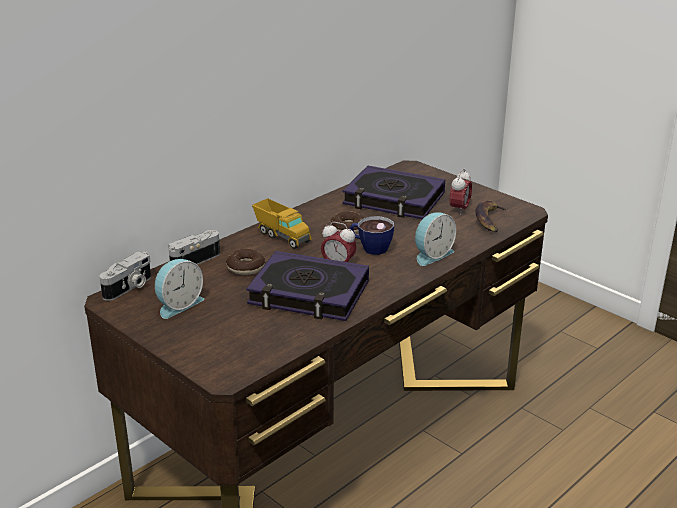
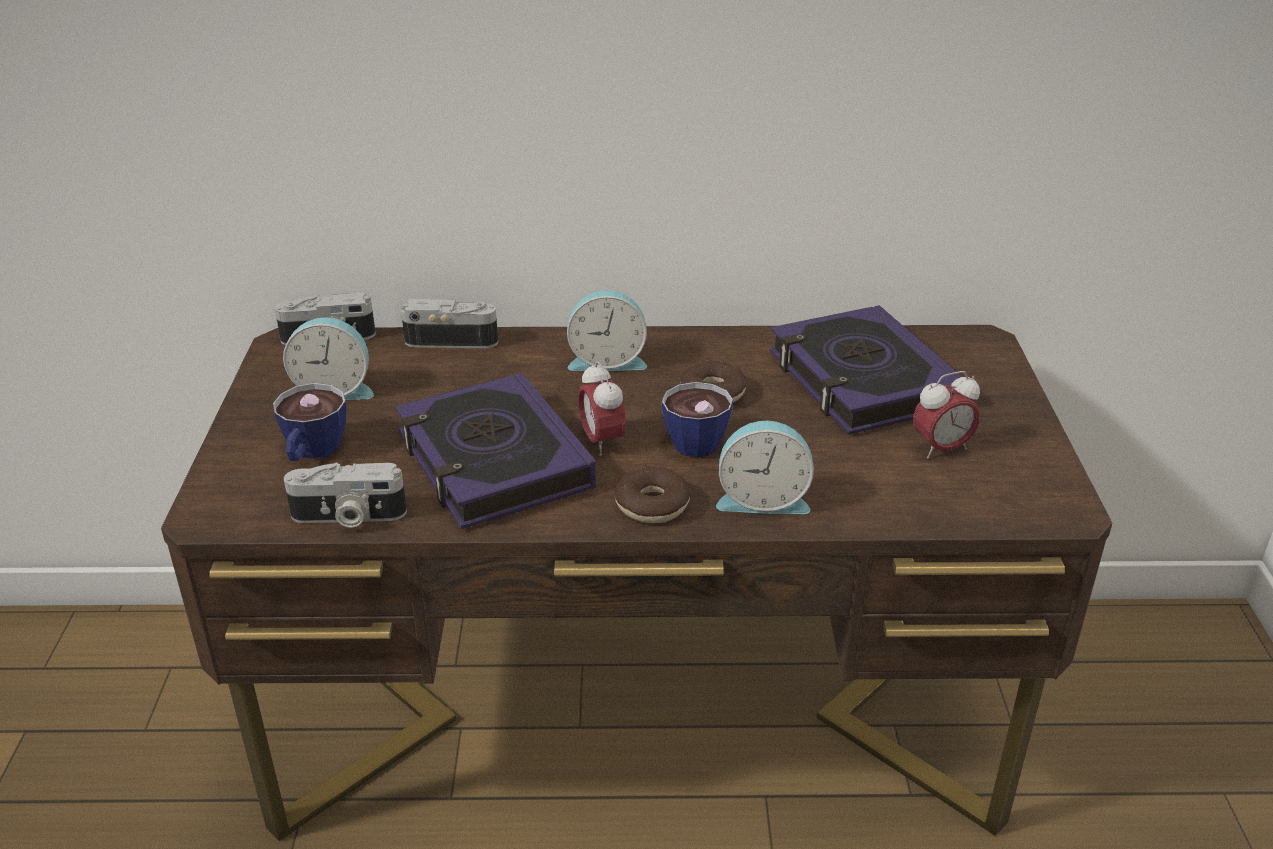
camera: 45 degrees right, 5 degrees up
(222, 331) = (312, 453): none -> cup
(245, 268) = (487, 381): donut -> donut (652, 505)
(282, 236) = (607, 360): toy truck -> alarm clock
(289, 343) = (348, 517): none -> camera
(489, 220) = (964, 492): banana -> none

